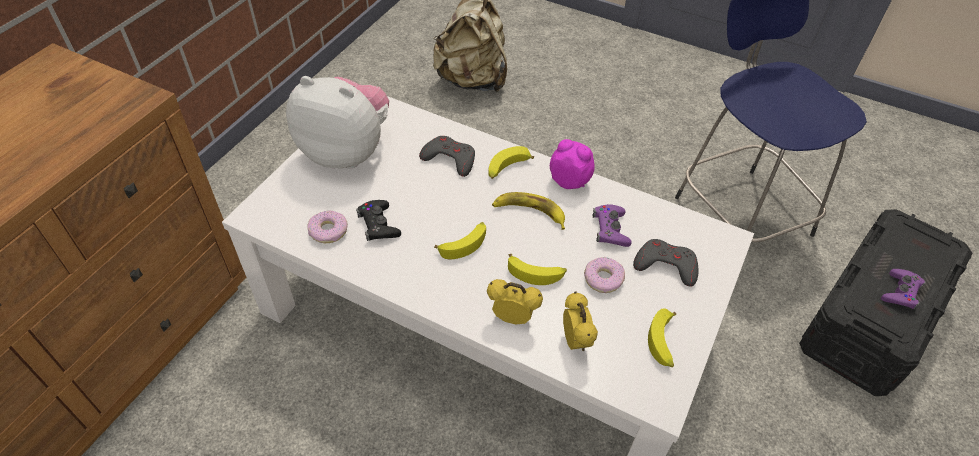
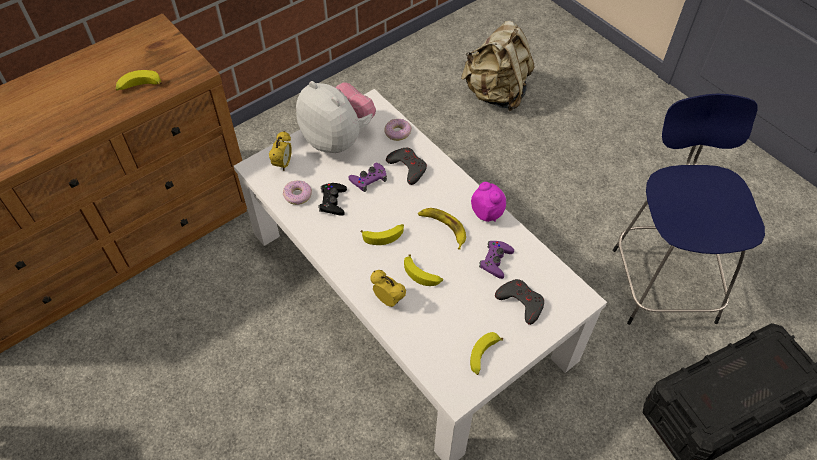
camera: 25 degrees right, 5 degrees up
(507, 168) = (446, 188): banana -> banana (139, 87)
(575, 341) = (422, 332): alarm clock -> alarm clock (283, 164)
(603, 279) = (468, 295): donut -> donut (397, 132)
(900, 292) = (732, 393): purple game controller -> purple game controller (368, 179)

